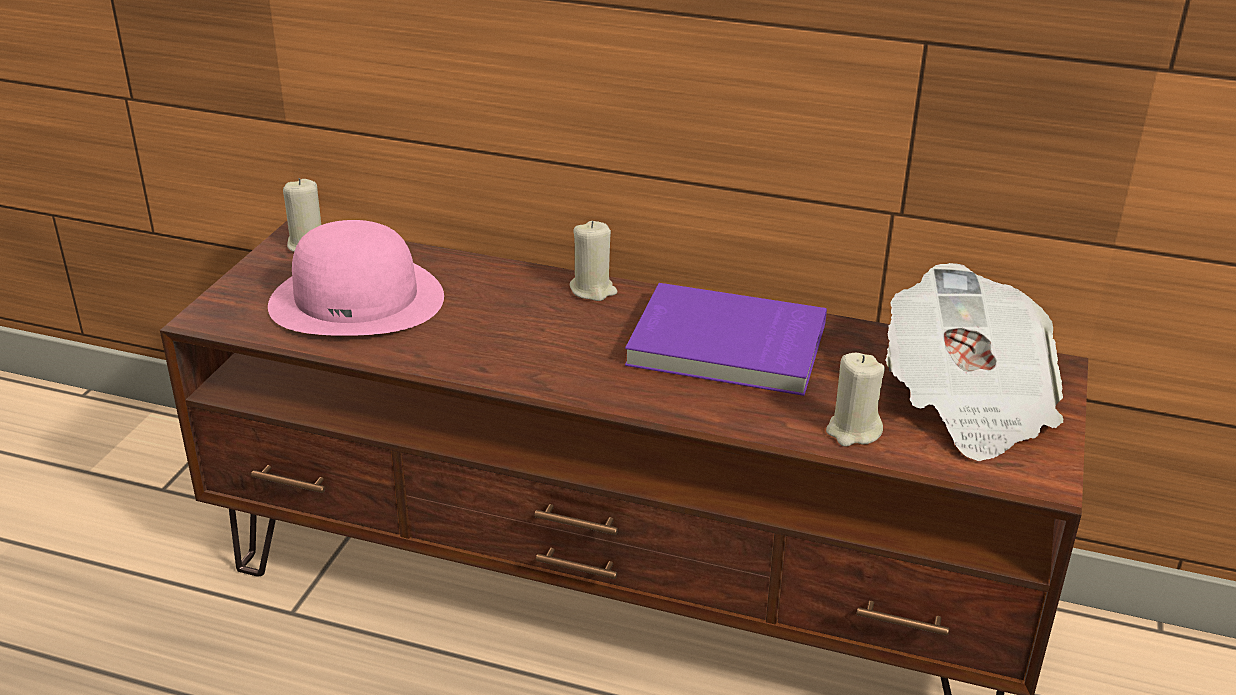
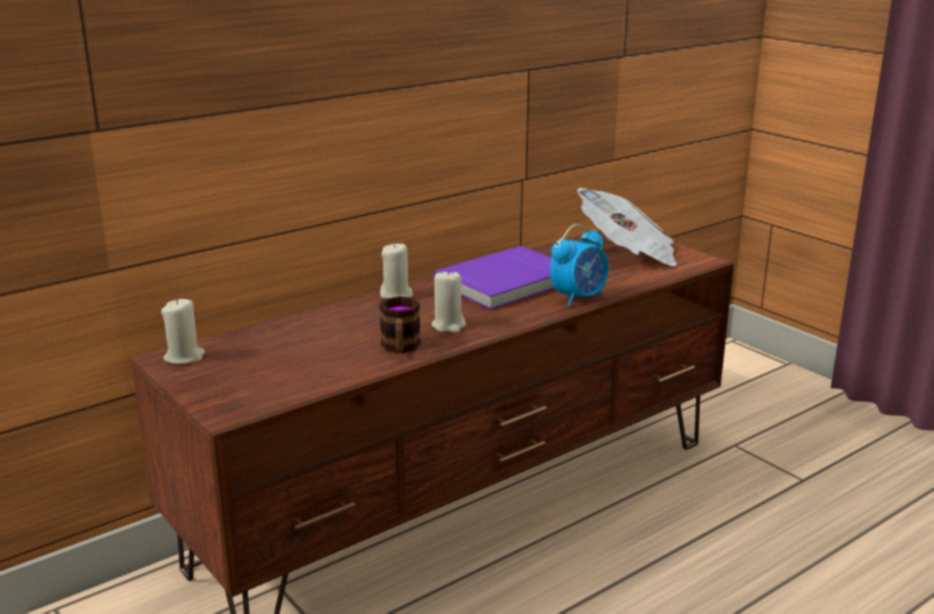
camera: 55 degrees left, 10 degrees down
(357, 299) = (292, 359): pink hat -> none
(447, 349) = (400, 348): none -> mug
(745, 417) = (579, 297): none -> alarm clock
(853, 431) = (621, 281): beige candle -> beige candle (449, 325)

